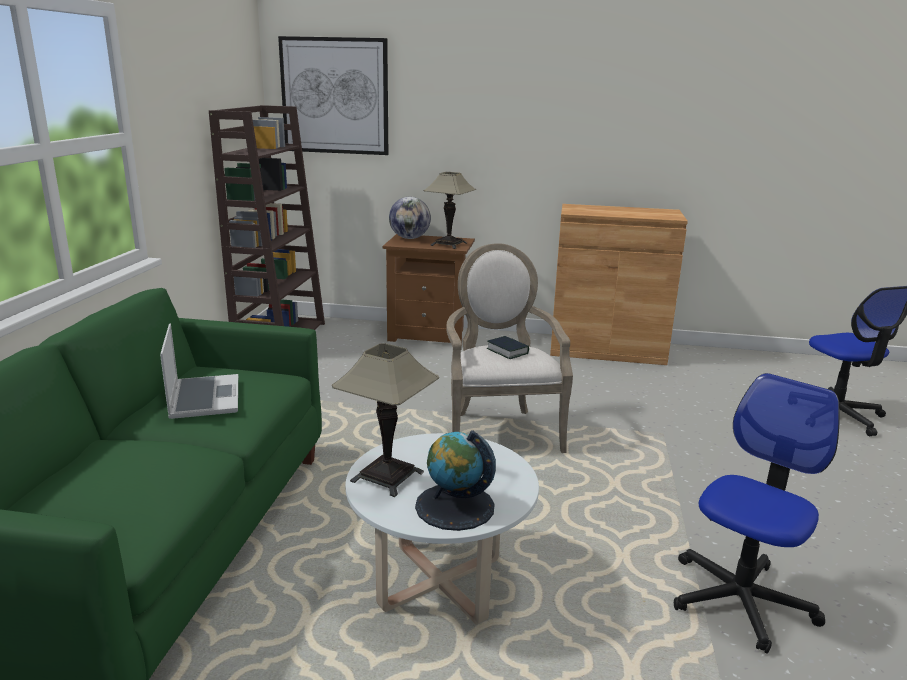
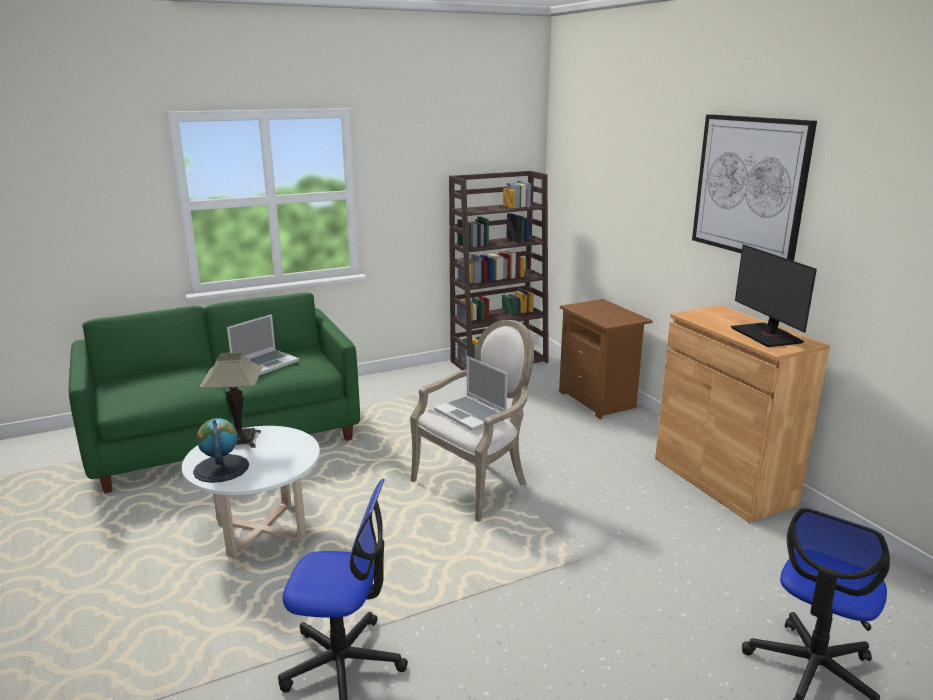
camera: 55 degrees right, 0 degrees up
(335, 96) = (580, 167): picture -> picture (749, 186)
(410, 238) = (599, 305): globe -> none
(449, 244) = (611, 319): table lamp -> none
(507, 351) = (471, 414): book -> laptop
(645, 212) = (767, 335): none -> monitor

